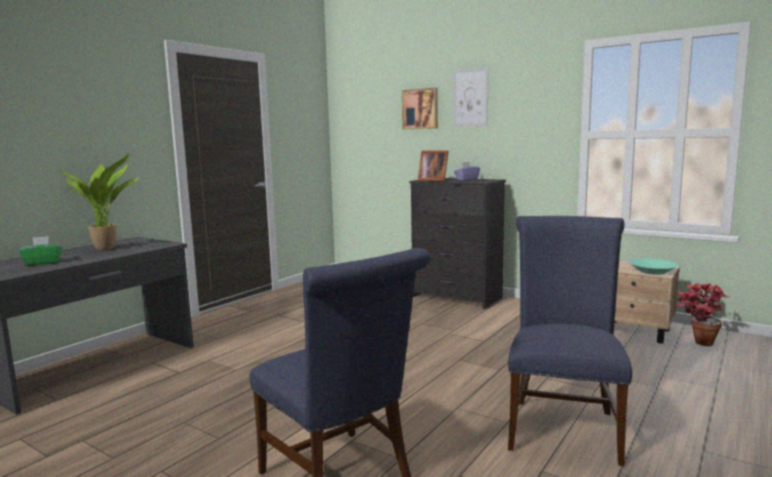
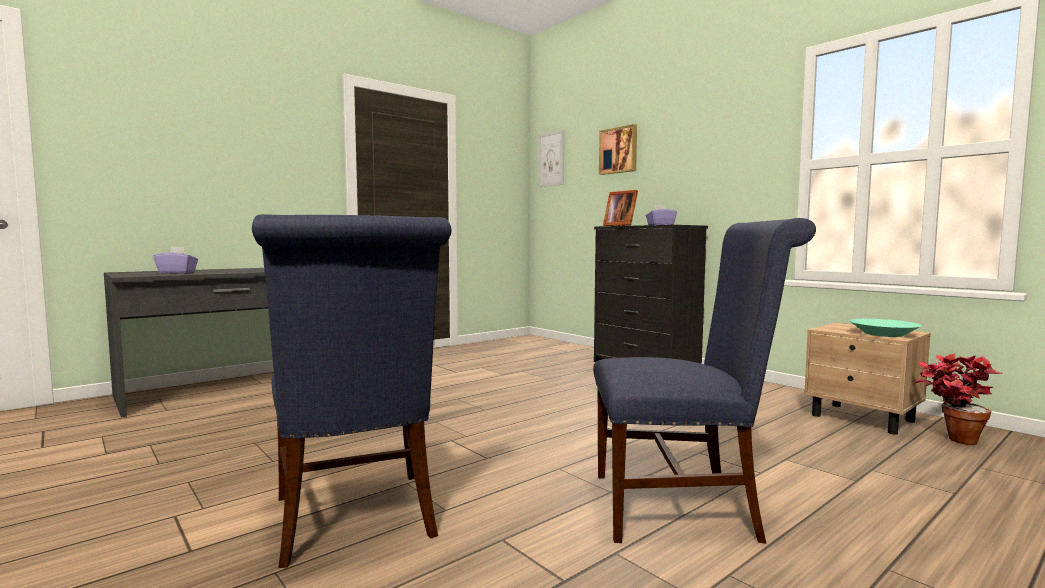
camera: 15 degrees right, 5 degrees down
(43, 262) = (177, 272): green tissue box -> purple tissue box
(108, 248) = (252, 269): potted plant -> none
(470, 97) = (671, 132): picture -> picture (551, 159)
(563, 426) = (684, 506): blue chair -> blue chair turned 60 degrees clockwise

